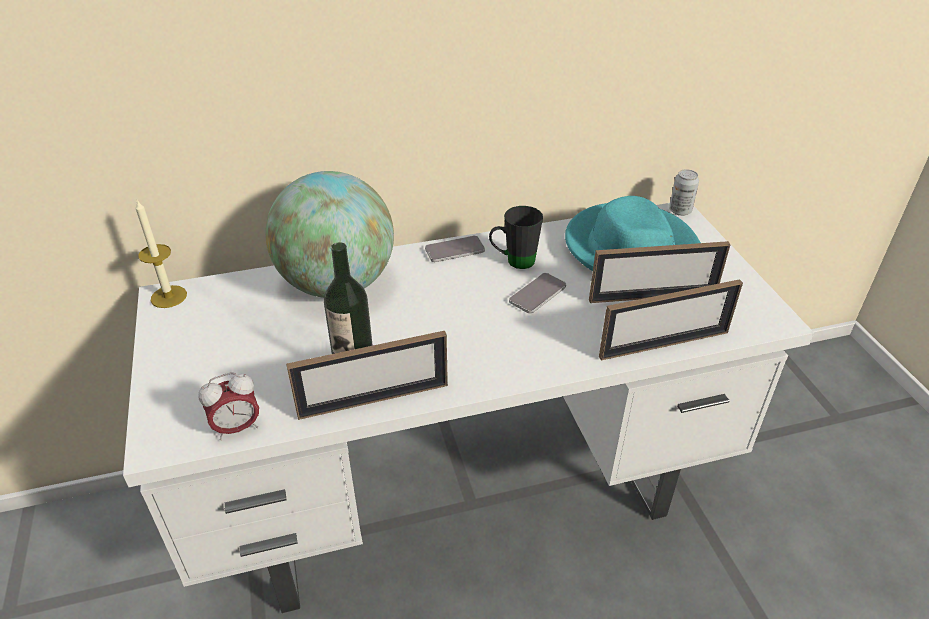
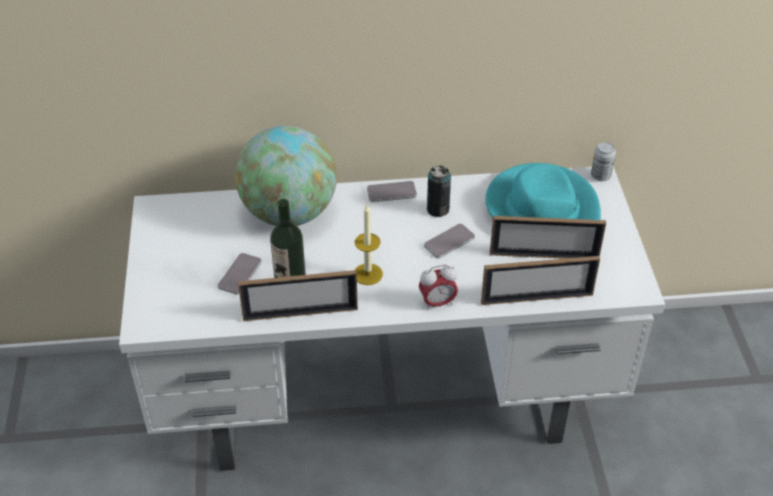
camera: 10 degrees right, 5 degrees up
(169, 296) = (156, 208): candle -> candle (368, 274)
(237, 428) = (199, 321): alarm clock -> alarm clock (437, 303)
(285, 361) = (240, 274): none -> phone
(513, 262) = (438, 209): black mug -> can

